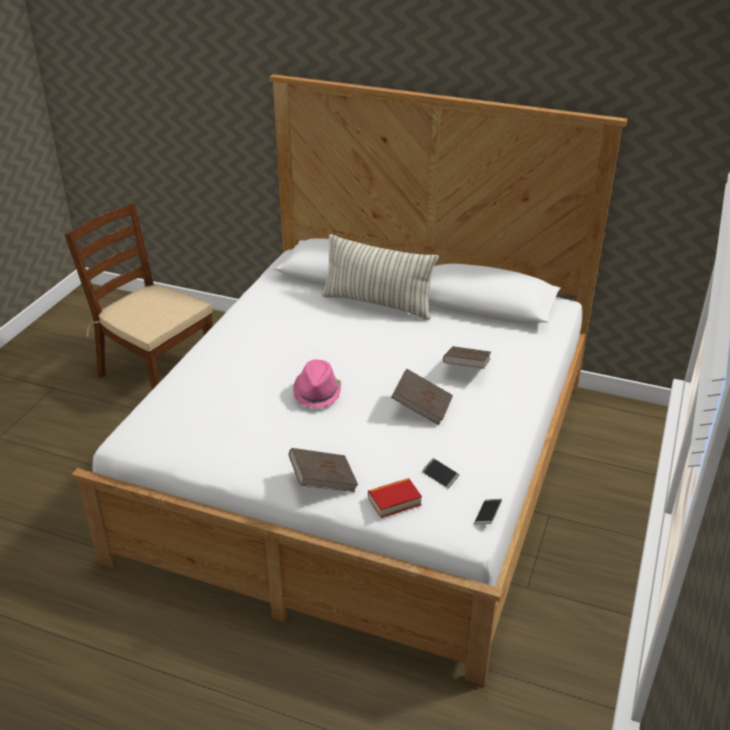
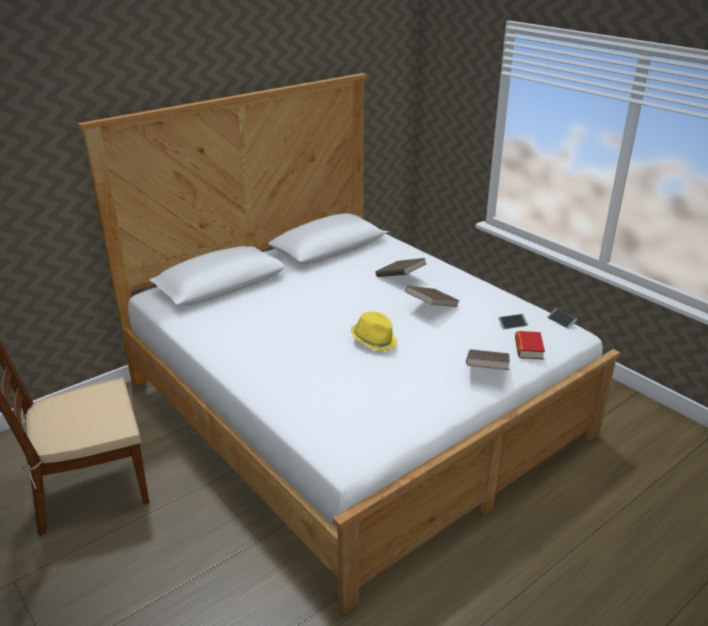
camera: 60 degrees left, 5 degrees down
(317, 392) = (374, 340): pink hat -> yellow hat
(377, 304) = (278, 283): pillow -> none

